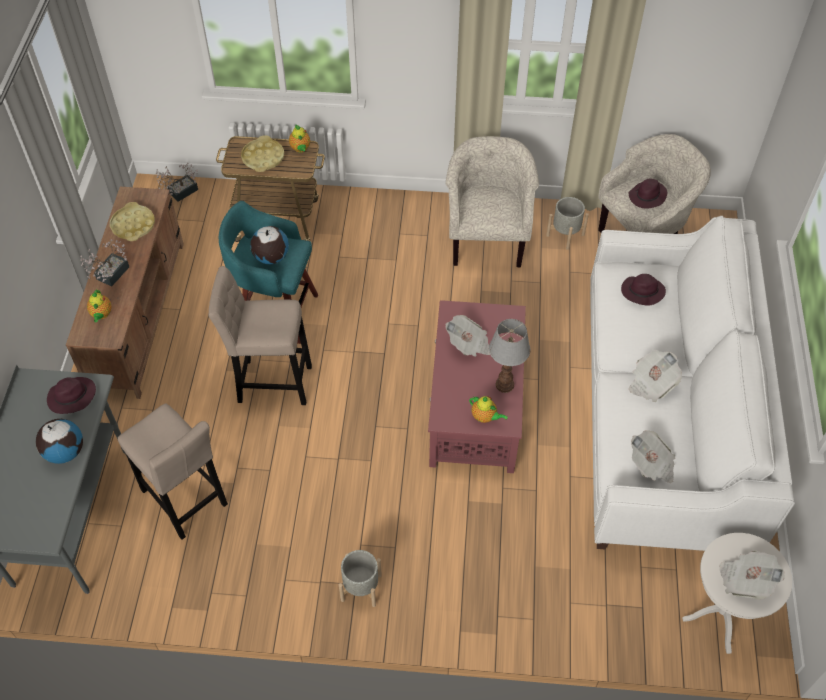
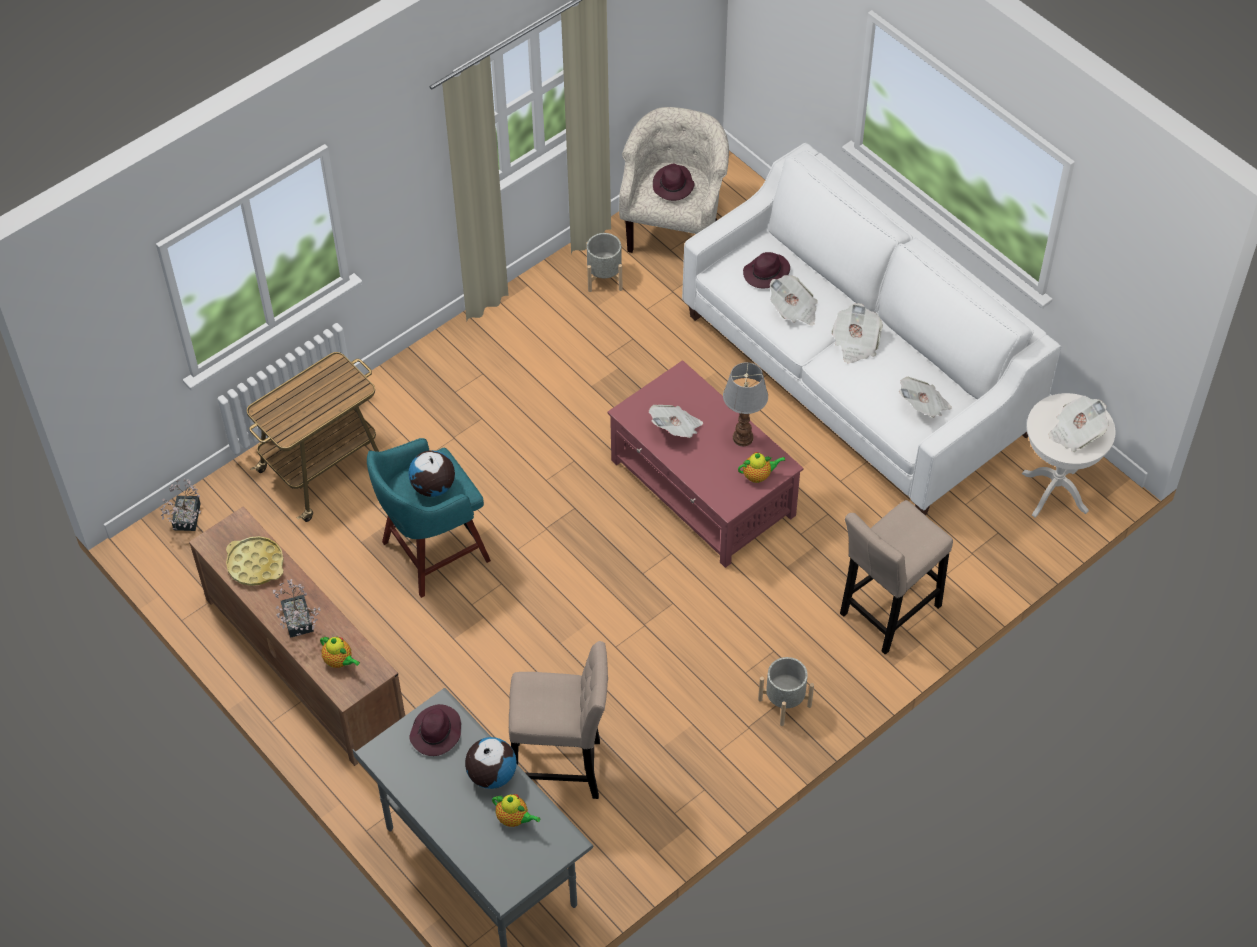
camera: 45 degrees left, 0 degrees up
(263, 158) = (305, 405): yellow tray -> none
(270, 382) = (506, 615): beige stool -> beige stool (886, 614)
(300, 149) = (330, 369): teapot -> teapot (514, 819)
(486, 242) = (543, 338): beige armchair -> none
(633, 329) = (793, 310): none -> newspaper

